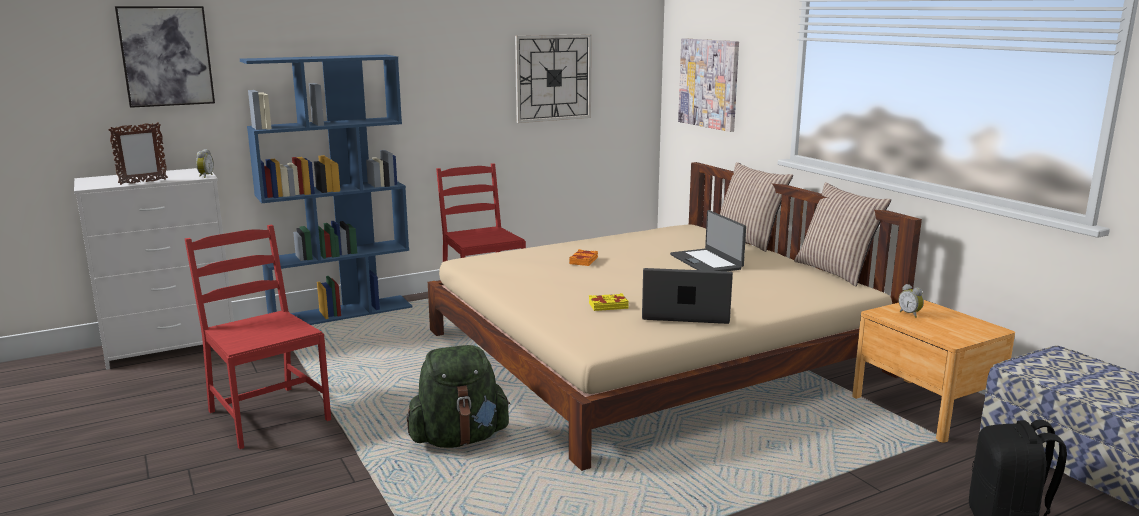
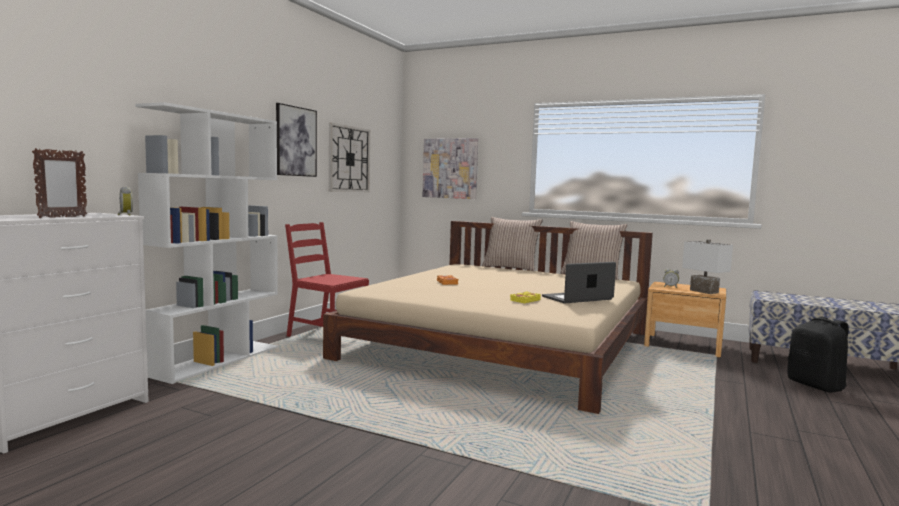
camera: 35 degrees left, 10 degrees down
(166, 56) = (61, 88): picture -> picture (296, 141)
(266, 415) = (289, 444): red chair -> none
(342, 313) = (217, 360): blue bookcase -> white bookcase
(459, 439) = (485, 417): green backpack -> none
(706, 262) = (517, 277): laptop -> none
(943, 332) = (703, 291): none -> white table lamp

